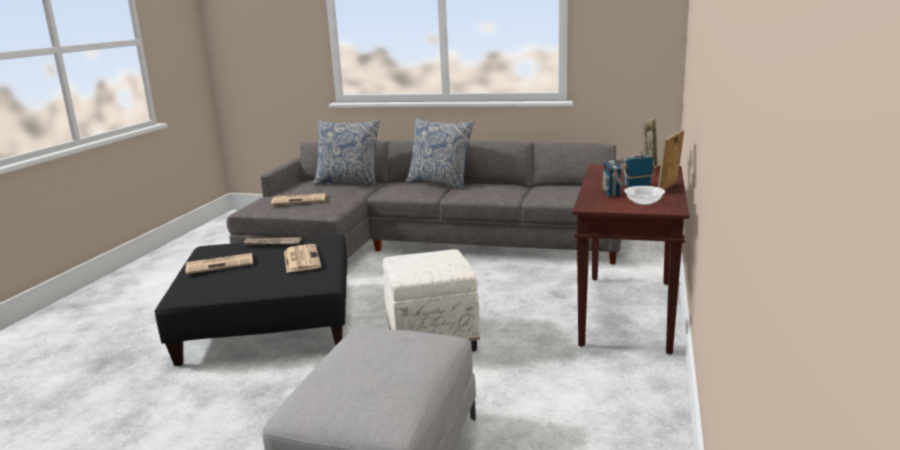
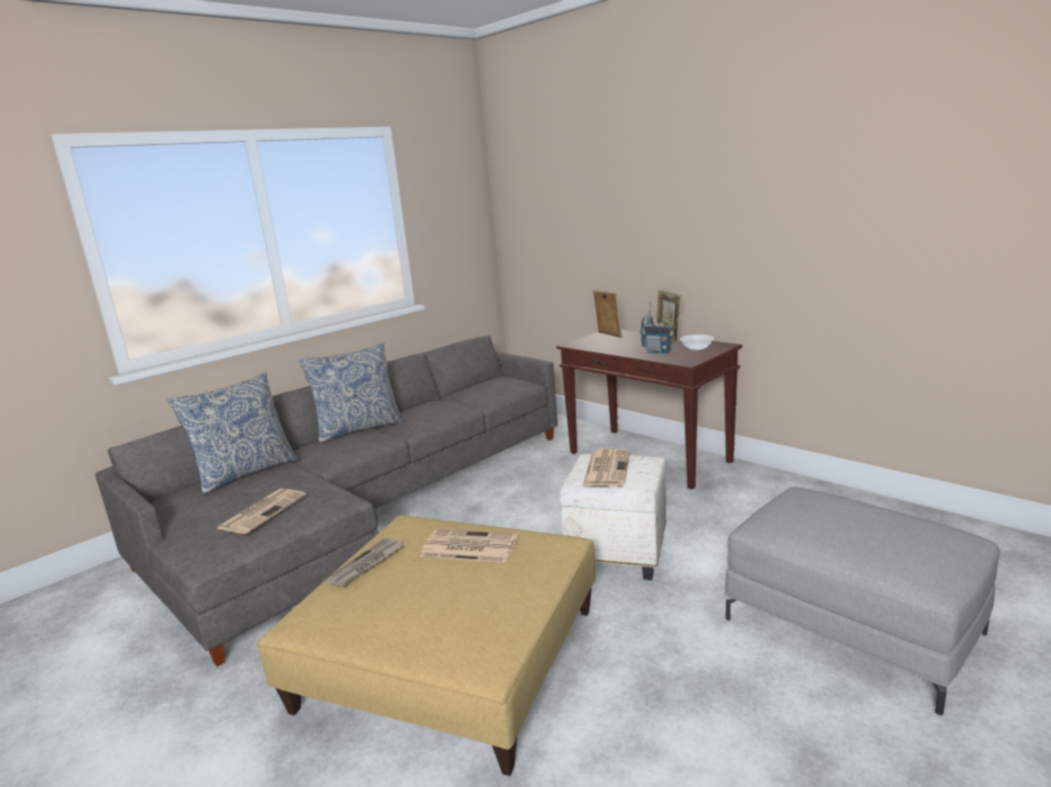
camera: 60 degrees left, 0 degrees up
(221, 264) = (402, 613): newspaper -> newspaper (606, 468)
(269, 321) = (450, 658): black ottoman -> beige ottoman

